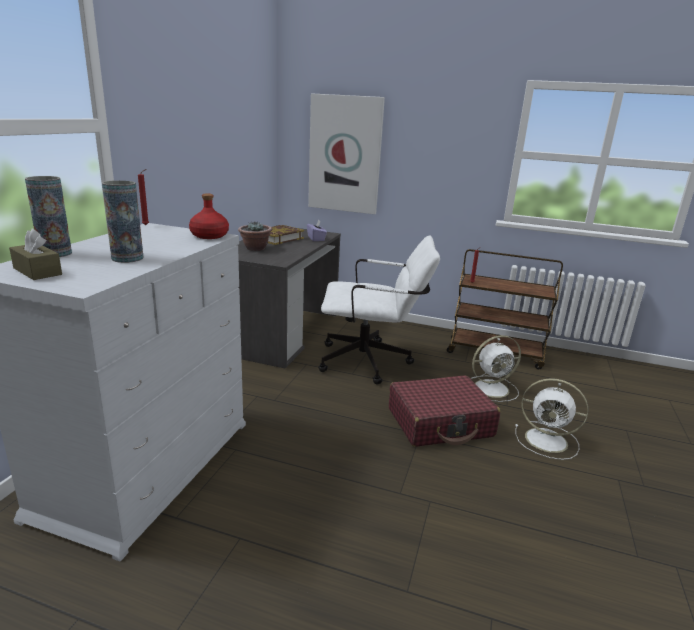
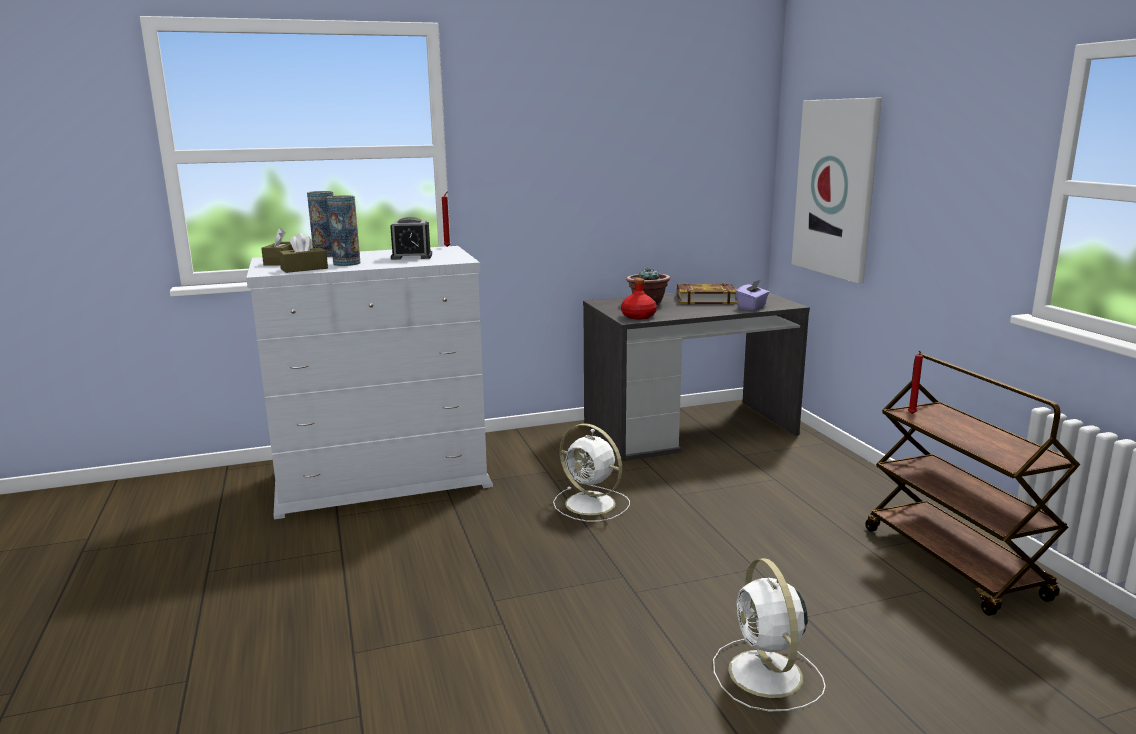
camera: 55 degrees right, 5 degrees down
(109, 273) = (304, 269): none -> brown tissue box
(159, 240) = (411, 256): none -> alarm clock
(209, 236) = (454, 259): red bottle -> red bottle (638, 316)
(372, 362) = (730, 495): white office chair -> none
(440, 423) = (669, 581): red suitcase -> none
(492, 388) = (833, 592): white fan -> white fan (592, 504)

